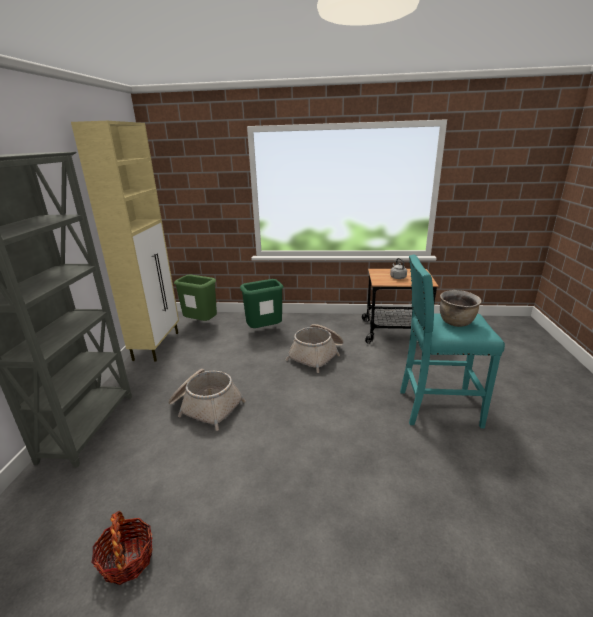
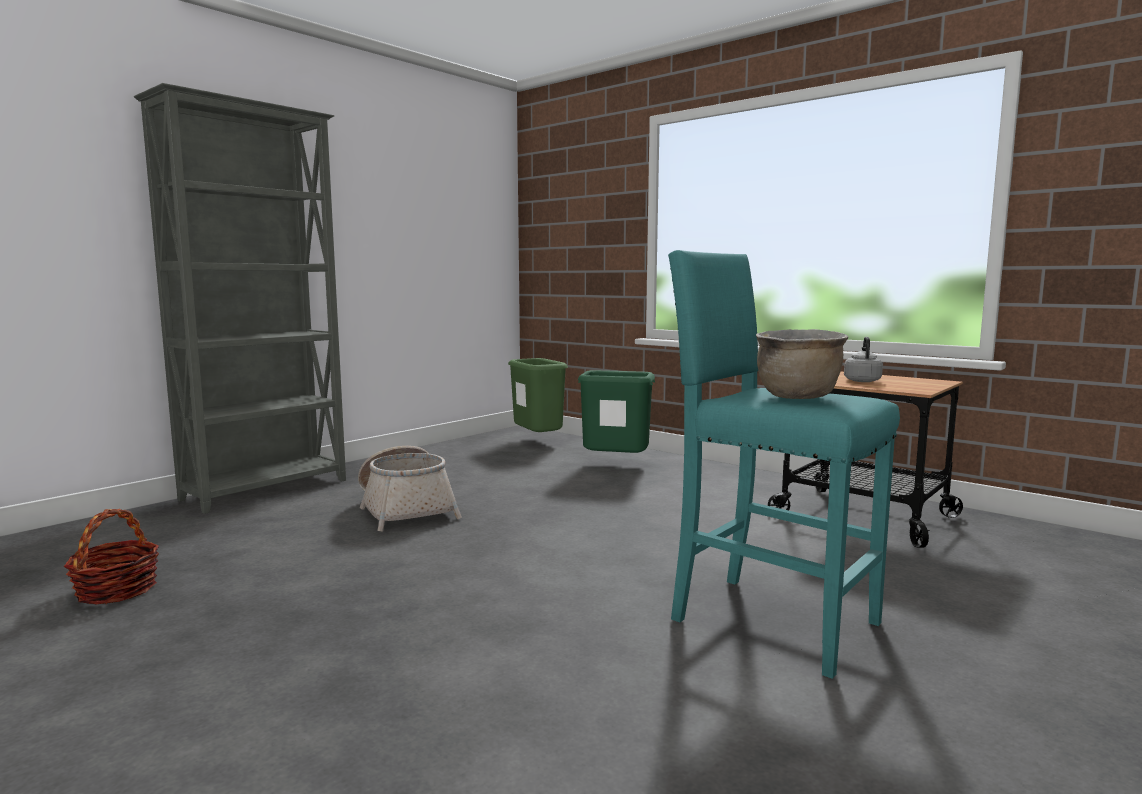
camera: 35 degrees right, 15 degrees down
(157, 345) = (449, 448): beige cabinet -> none
(317, 355) = (653, 505): basket -> none

